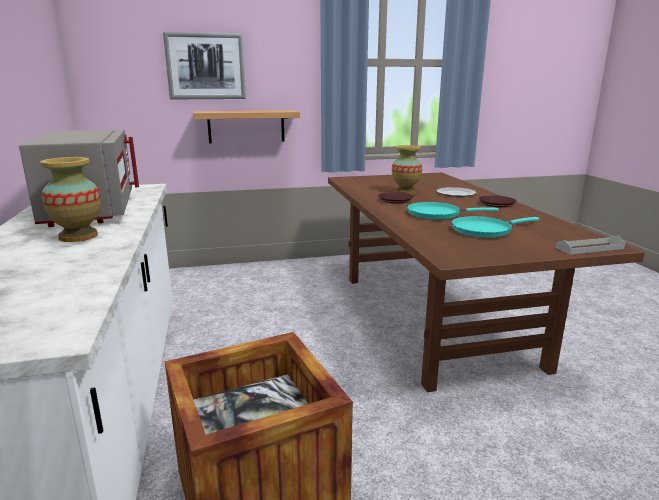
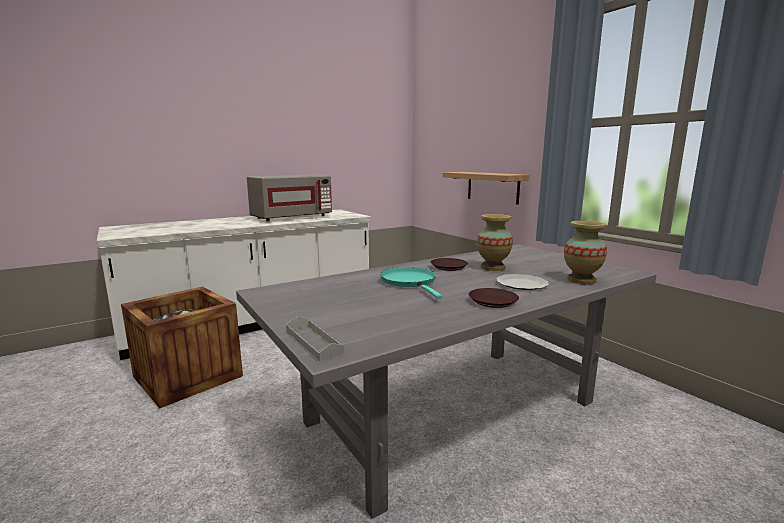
camera: 70 degrees right, 5 degrees down
(78, 236) = (241, 222): vase -> vase (581, 280)
(206, 66) = (473, 135): picture -> none
(431, 317) = (455, 411): brown dining table -> grey dining table
(484, 230) = (360, 298): turquoise frying pan -> none

